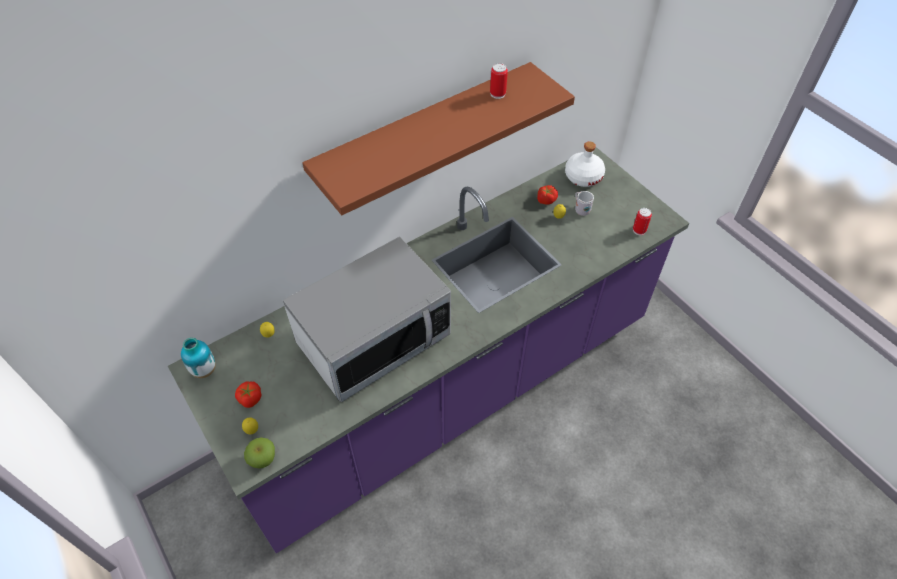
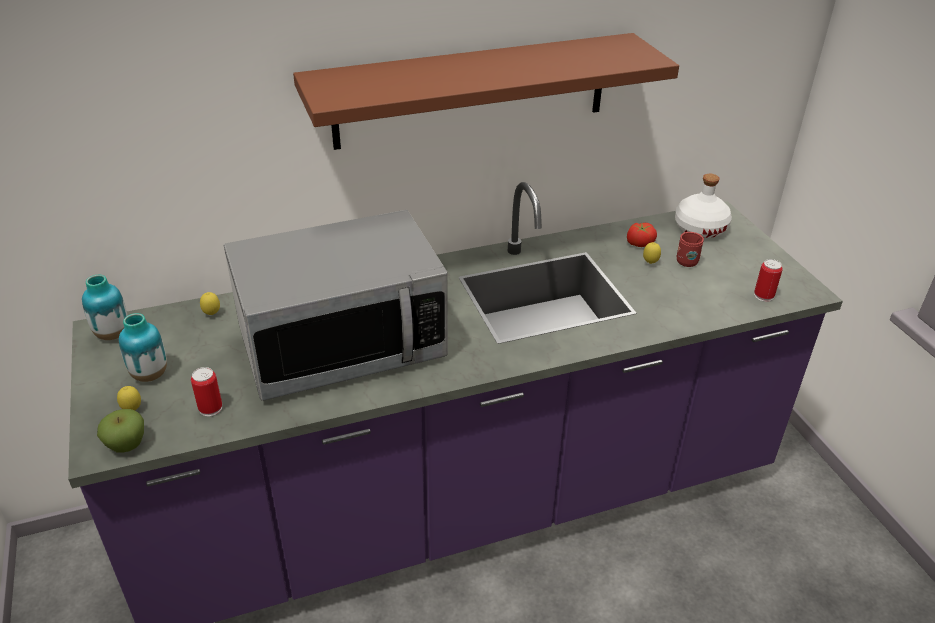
camera: 15 degrees right, 15 degrees down
(250, 398) = (150, 375): tomato -> vase
(497, 94) = (575, 51): can -> can (210, 408)
(581, 209) = (685, 260): white mug -> red mug

